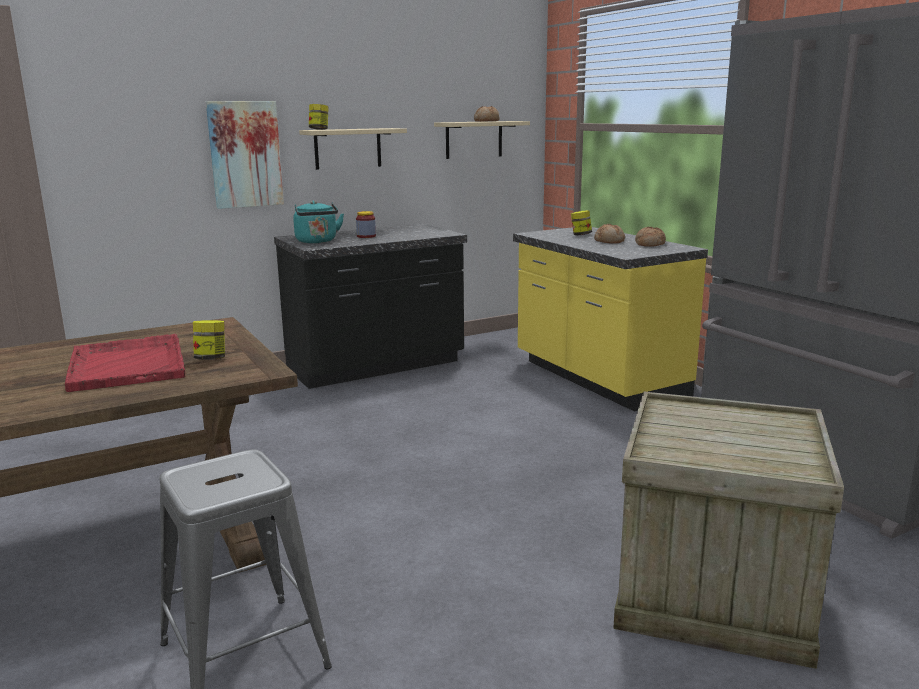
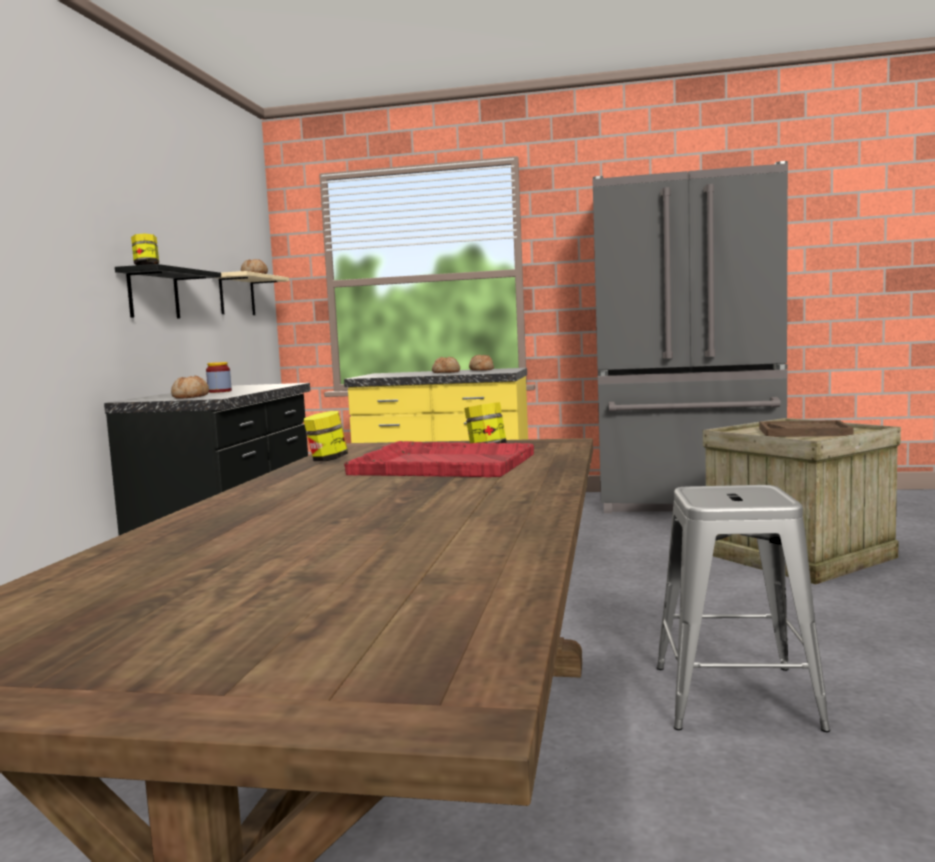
camera: 50 degrees left, 10 degrees down
(245, 154) = (69, 292): picture -> none
(317, 241) = (191, 397): turquoise kettle -> bread
(348, 148) = (153, 294): beige shelf -> black shelf
(580, 235) = (404, 374): jar -> jar (327, 460)
(728, 439) = (804, 432): none -> brown tray

